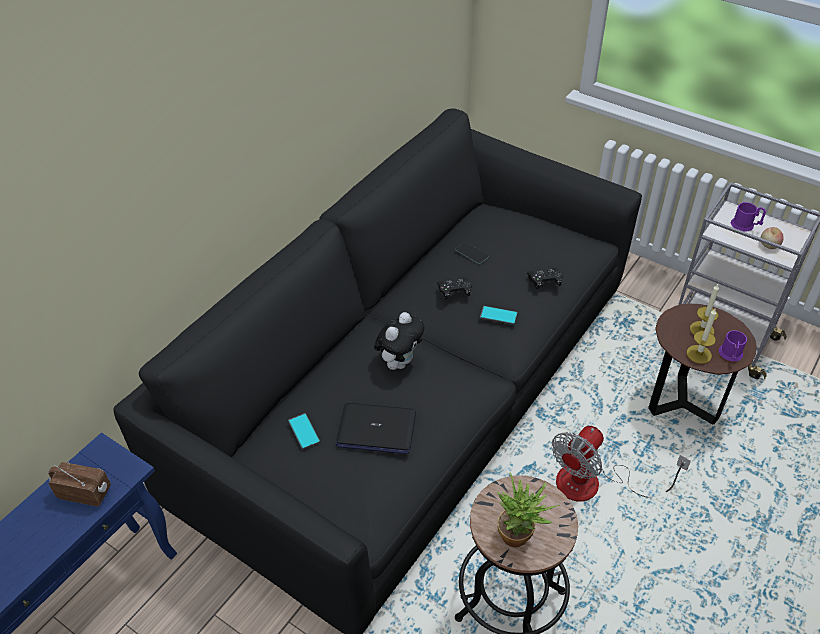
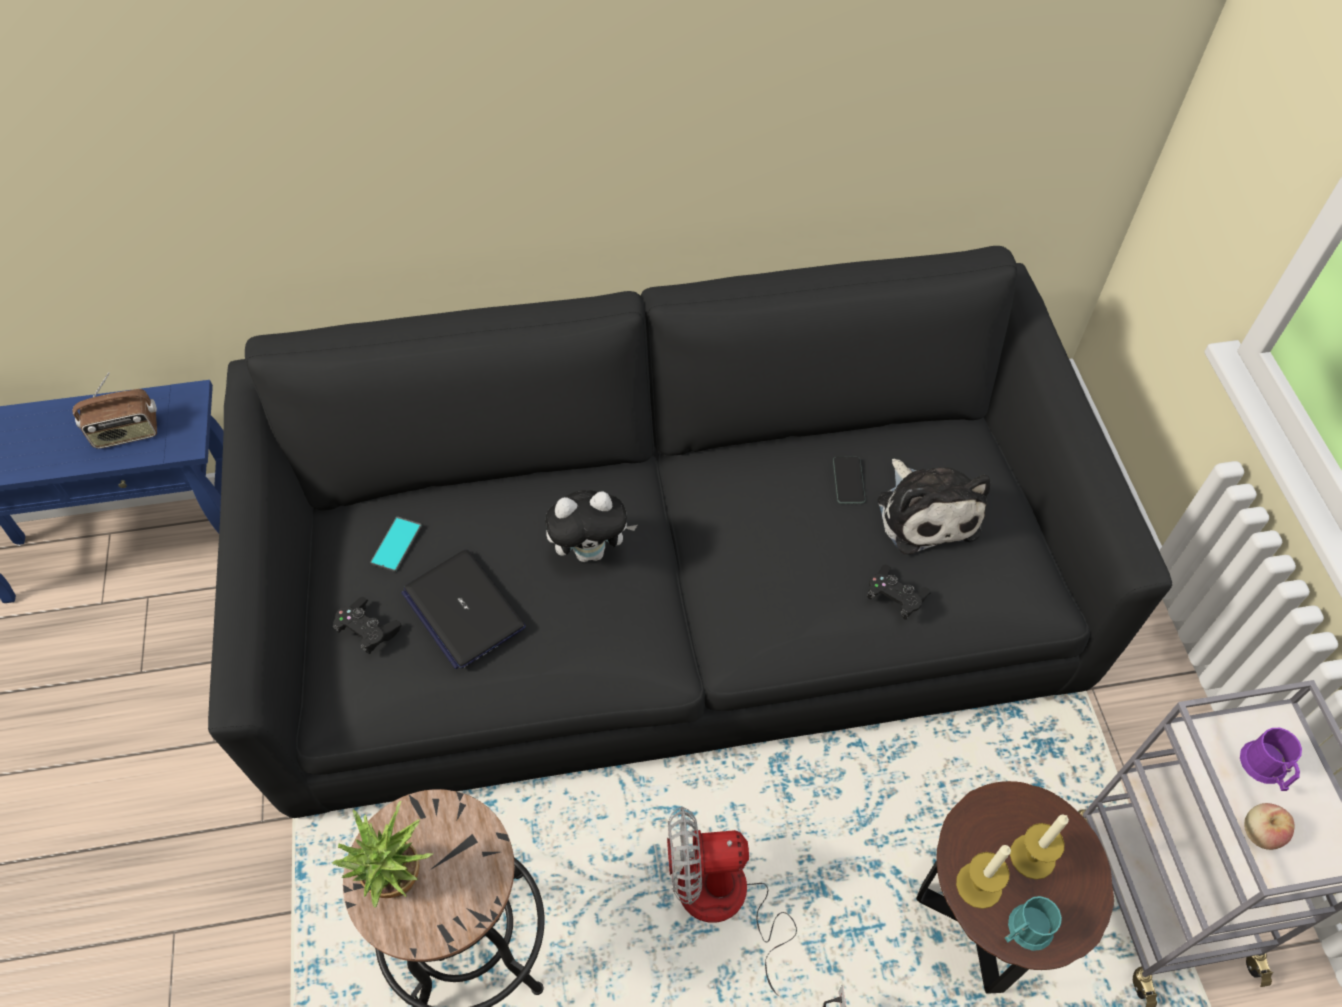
camera: 45 degrees right, 10 degrees up
(85, 492) = (127, 433): radio -> radio turned 105 degrees clockwise
(454, 292) = (762, 515): black game controller -> black game controller (368, 630)
(498, 316) = (777, 592): phone -> none
(515, 243) = (926, 512): none -> plush toy
(730, 355) = (1025, 930): purple mug -> turquoise mug

